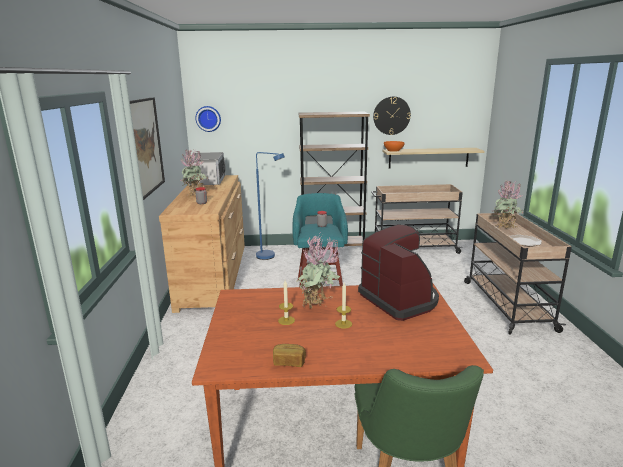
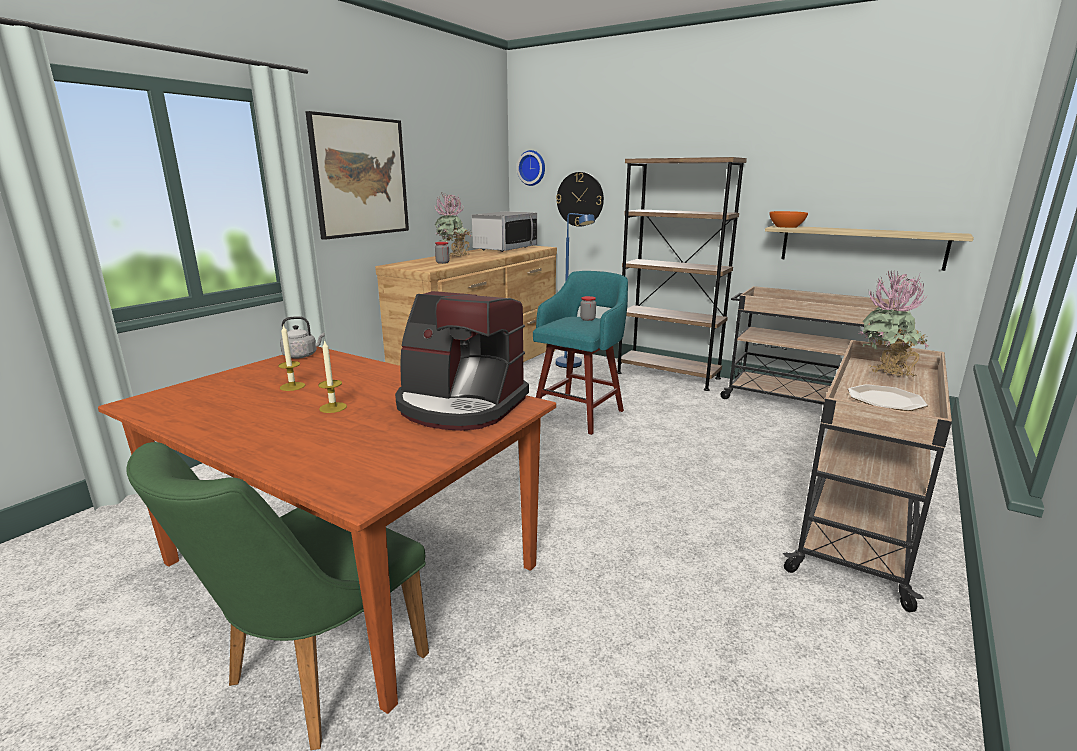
camera: 35 degrees right, 0 degrees up
(234, 299) = (302, 356): none -> grey kettle
(289, 362) = (194, 421): bread -> none
(318, 307) = (353, 385): potted plant -> none
(391, 115) = (795, 166): wall clock -> wall clock (580, 199)
(399, 299) = (460, 406): coffee machine -> coffee machine turned 105 degrees clockwise

